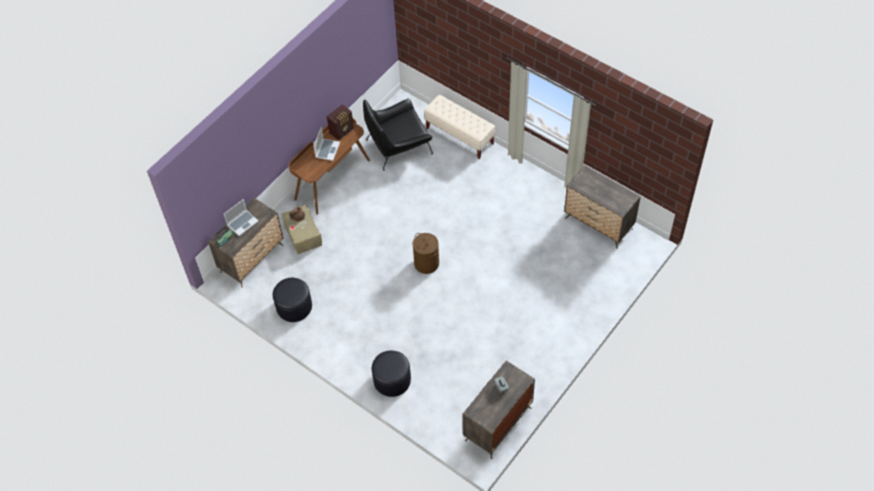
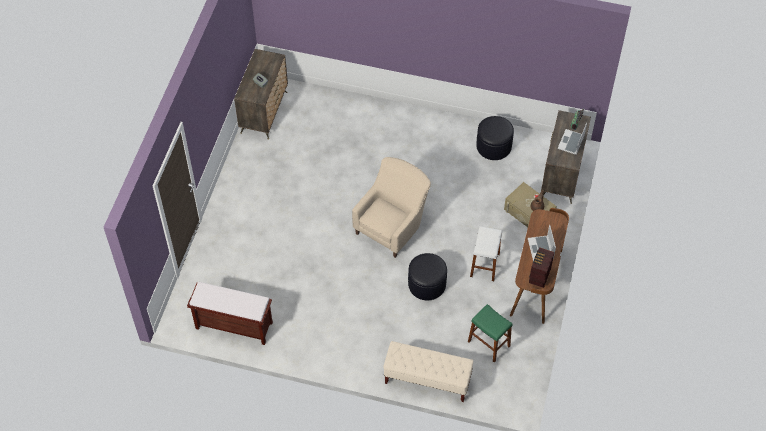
camera: 155 degrees right, 0 degrees up
(366, 204) = (485, 265): none -> white stool
(392, 380) = (371, 116): black ottoman -> black ottoman (427, 284)
(398, 146) = (489, 343): black armchair -> green stool
(426, 263) = (392, 225): brown laundry basket -> beige armchair
(599, 224) = (233, 326): dresser -> brown bench

